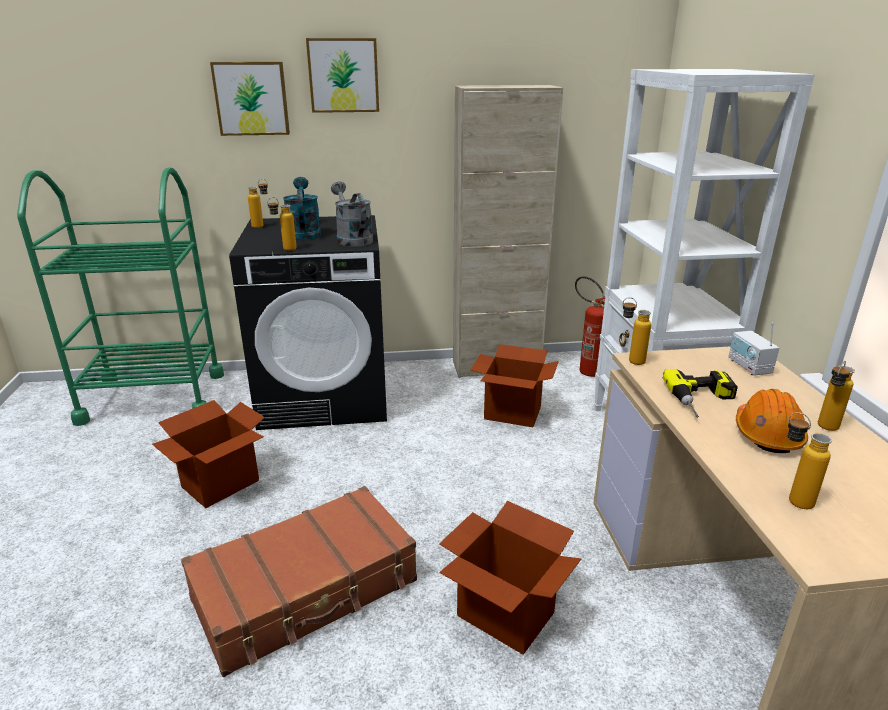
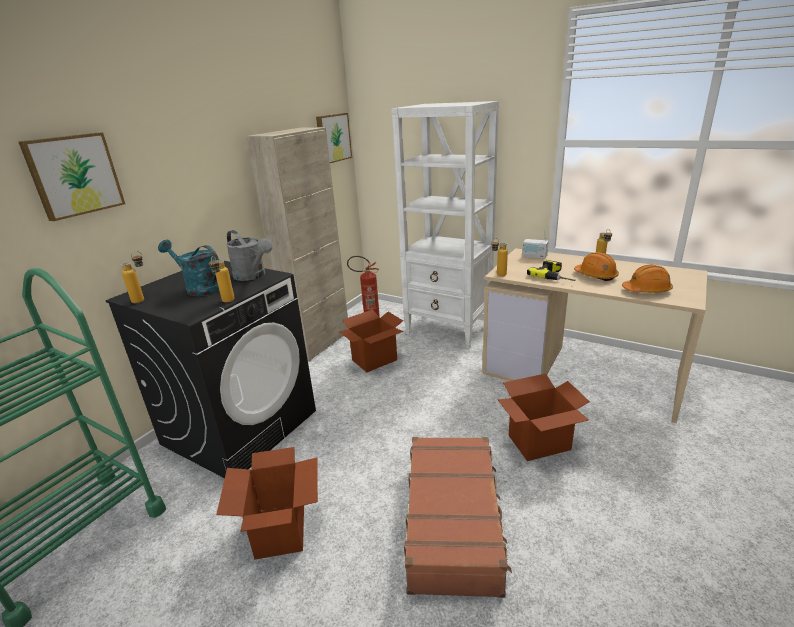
camera: 50 degrees left, 0 degrees up
(343, 75) = (158, 139): picture -> picture (332, 138)
(352, 239) = (253, 276): grey watering can -> grey watering can turned 150 degrees counterclockwise
(790, 498) = (646, 290): bottle -> orange hard hat

